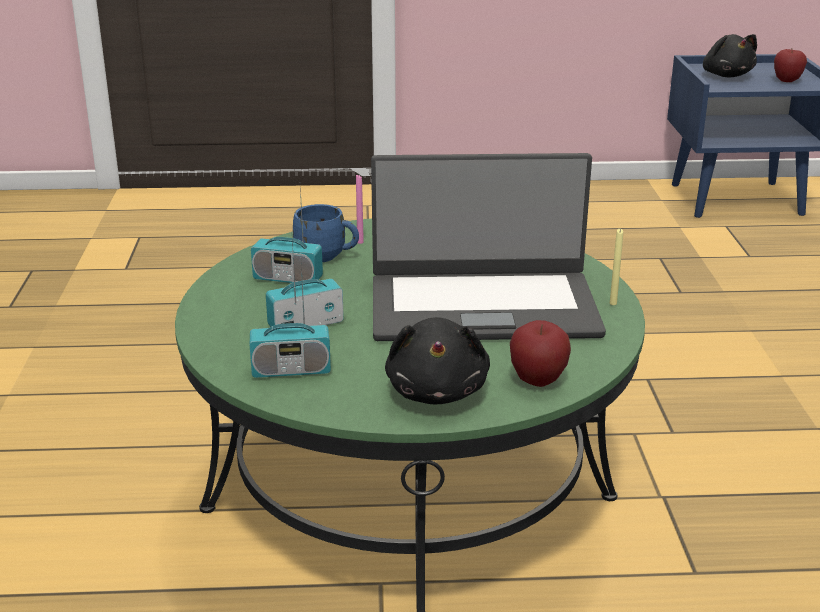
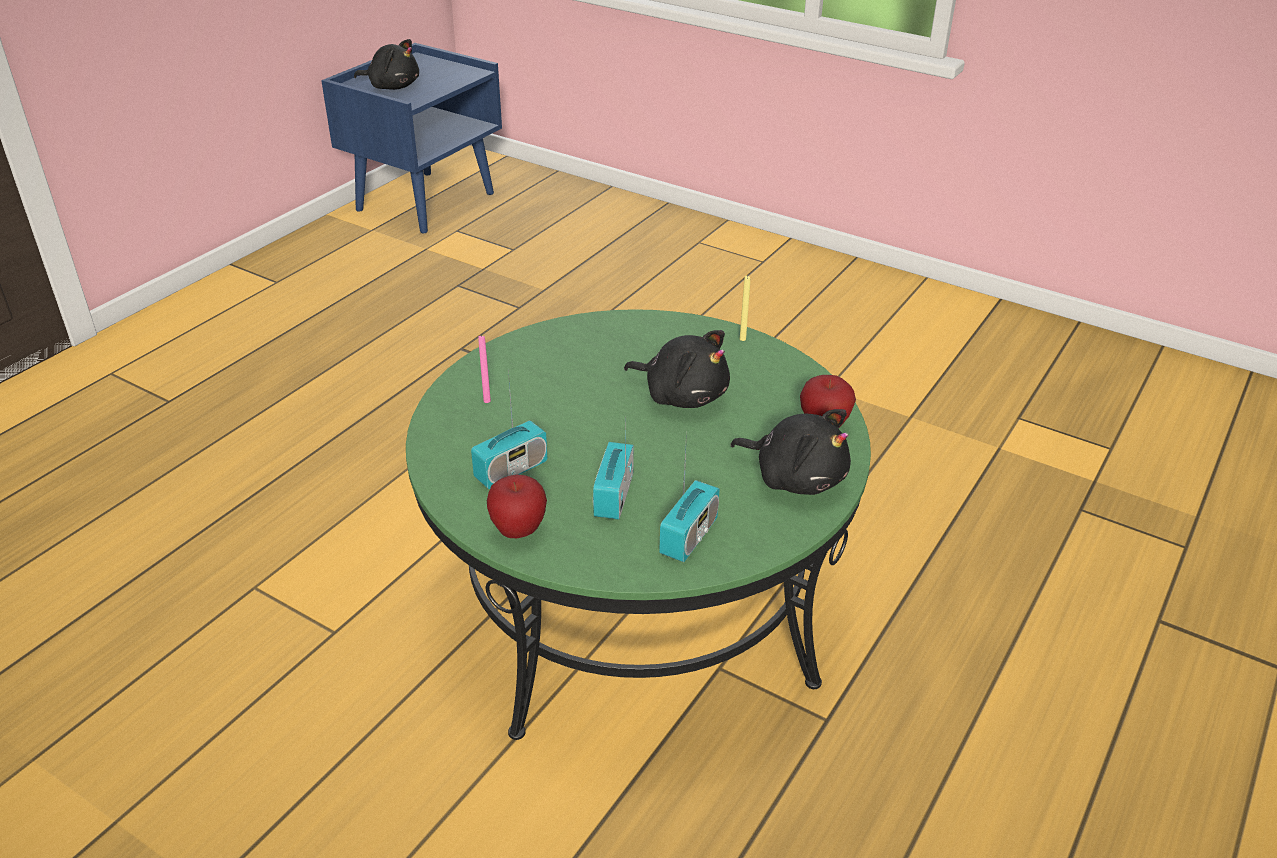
camera: 55 degrees left, 10 degrees up
(327, 256) = (493, 430): blue mug -> none
(482, 306) = (682, 395): laptop -> black plush toy
(787, 81) = (446, 76): apple -> apple (518, 530)

